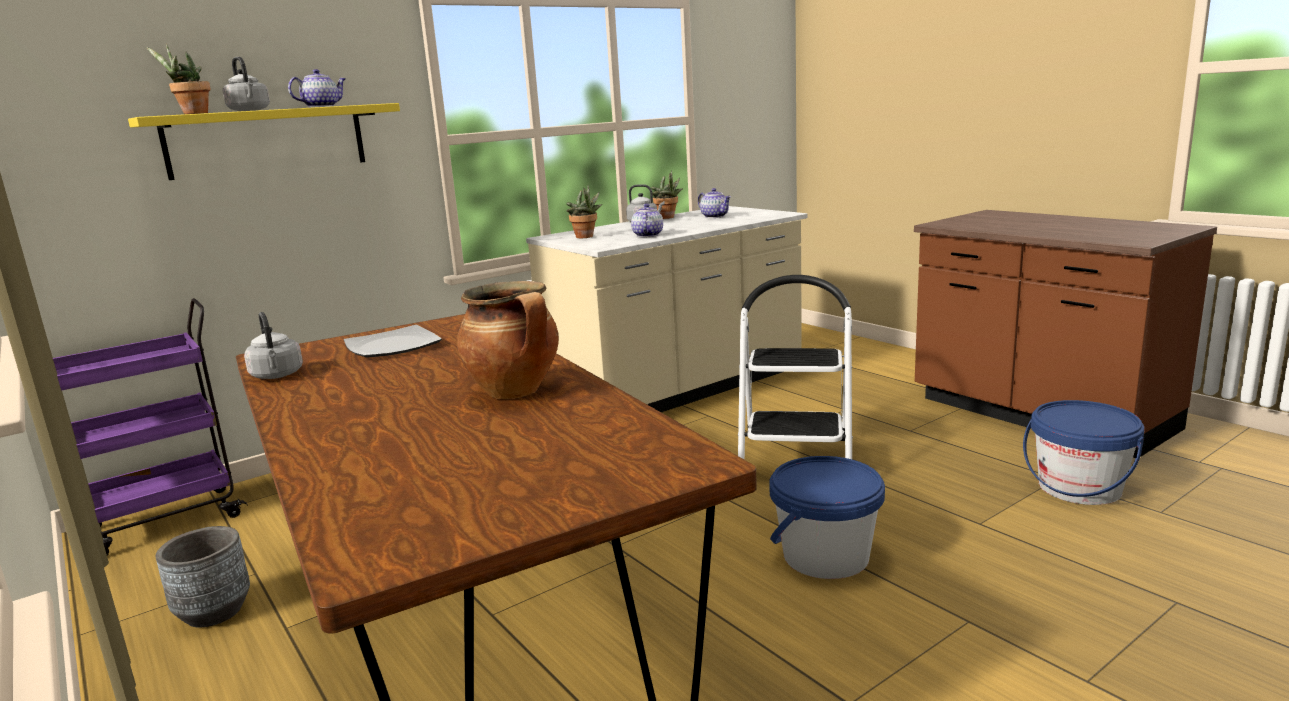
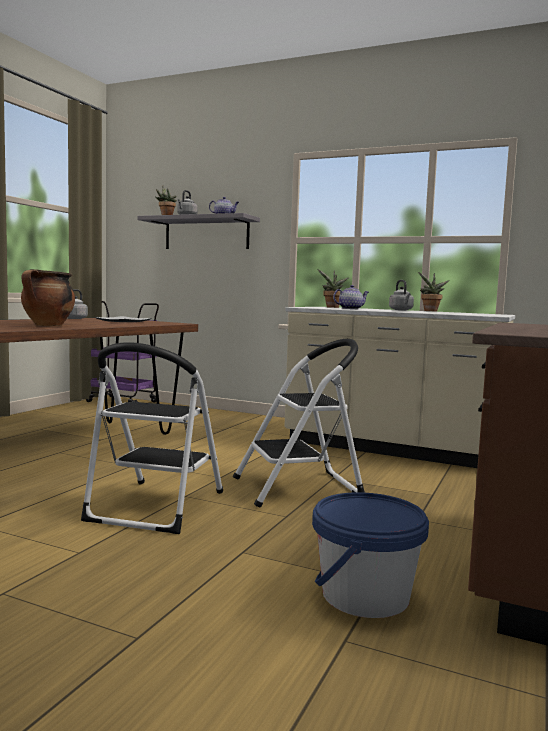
camera: 60 degrees right, 10 degrees down
(214, 612) = (51, 419): grey planter -> none
(267, 141) = (206, 234): yellow shelf -> grey shelf
(715, 216) = (451, 312): teapot -> none
(825, 556) = (154, 507): blue bucket -> step ladder

